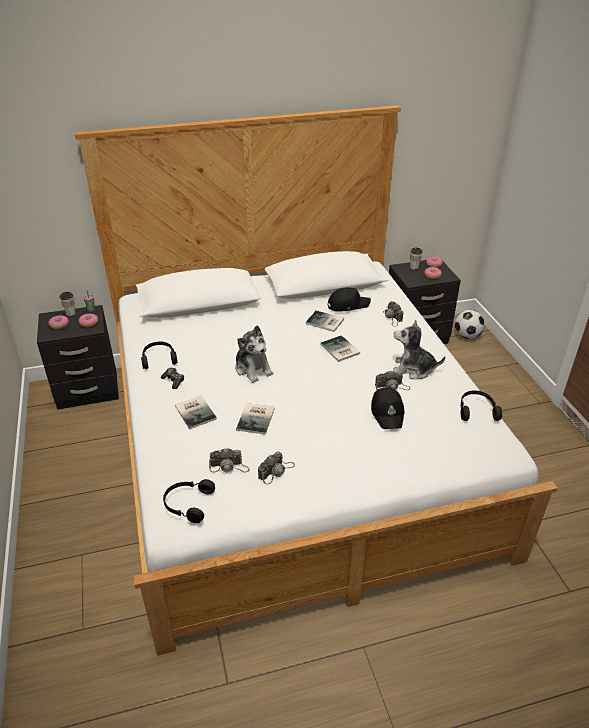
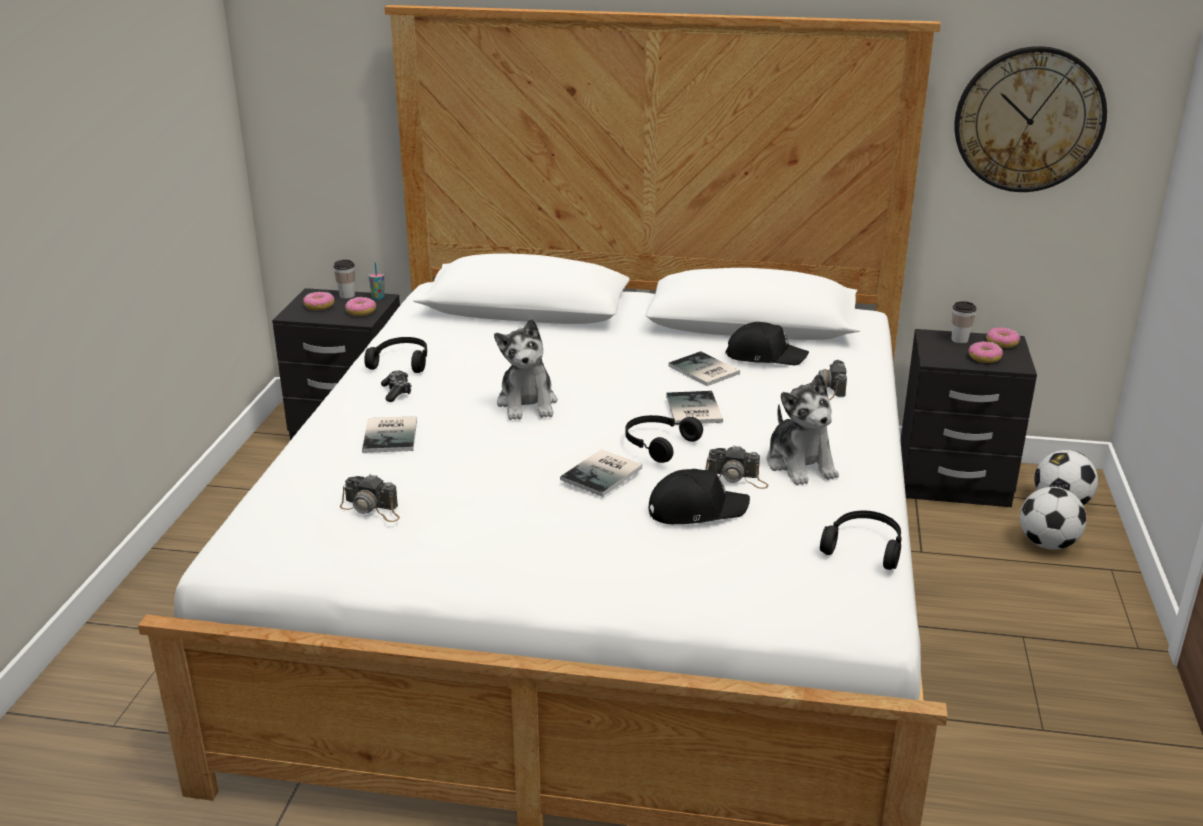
camera: 25 degrees right, 10 degrees down
(187, 504) = (273, 537): black headphones -> black headphones (658, 444)
(257, 418) = (470, 462): book -> book (604, 474)
(276, 471) = (440, 535): camera -> none
(388, 412) = (696, 510): black cap -> black cap turned 120 degrees counterclockwise
(413, 369) = (800, 464): plush toy -> plush toy turned 150 degrees counterclockwise
(440, 150) = (1029, 120): none -> wall clock
(474, 359) = (1047, 544): none -> football

